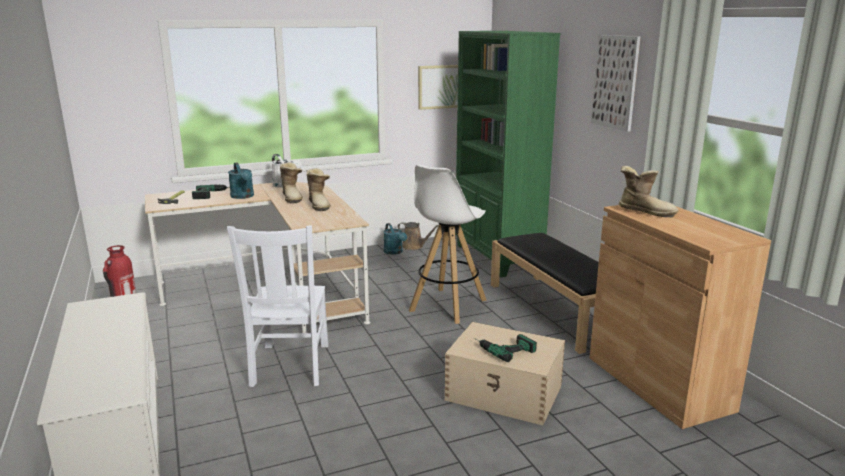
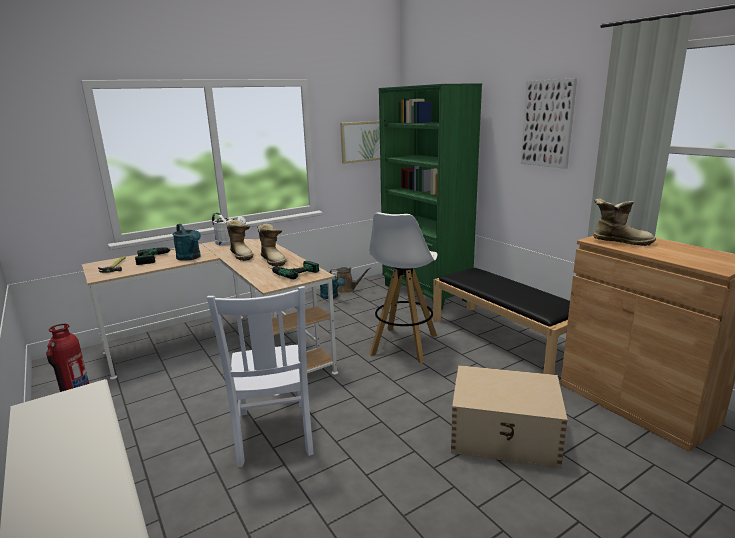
camera: 10 degrees left, 0 degrees up
(502, 347) = (505, 391): power drill -> power drill (292, 272)

